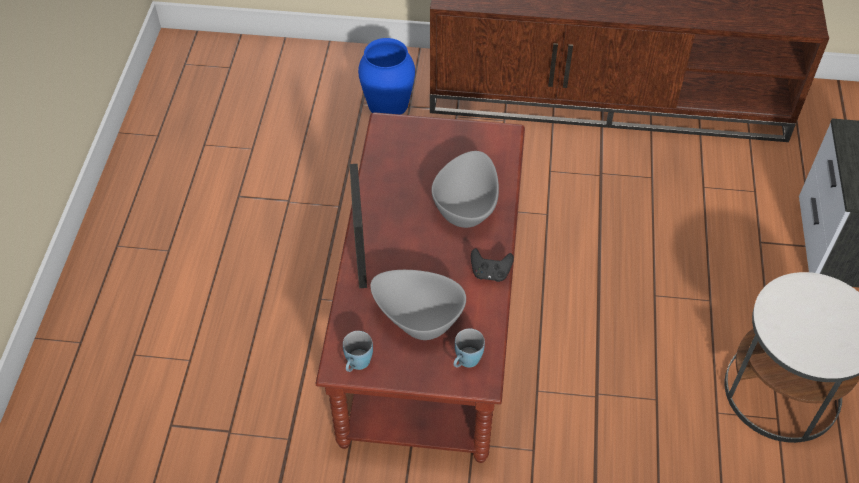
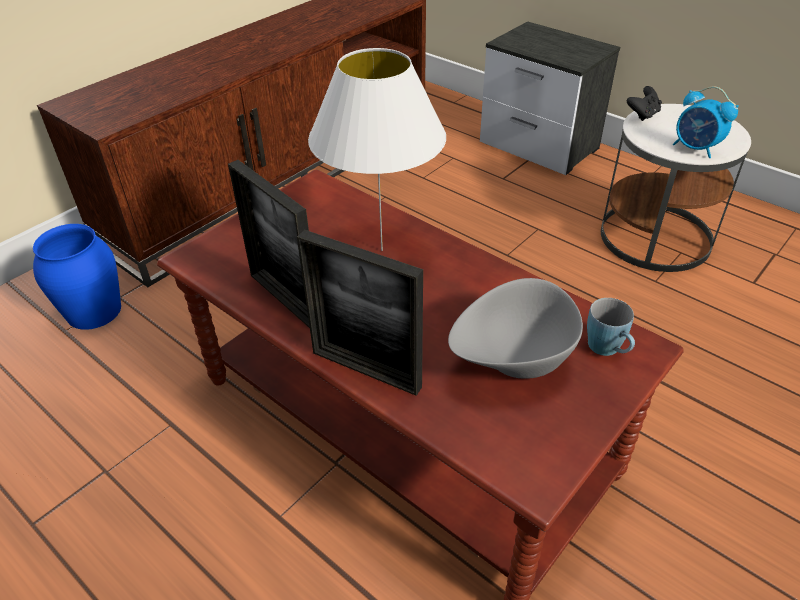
camera: 55 degrees left, 10 degrees down
(357, 365) = (545, 459): blue mug -> none
(385, 189) = (284, 299): none -> picture frame
(466, 208) = (382, 250): grey bowl -> white table lamp
(490, 273) = (491, 273): black game controller -> black game controller (642, 115)
(788, 338) = (695, 149): none -> alarm clock

